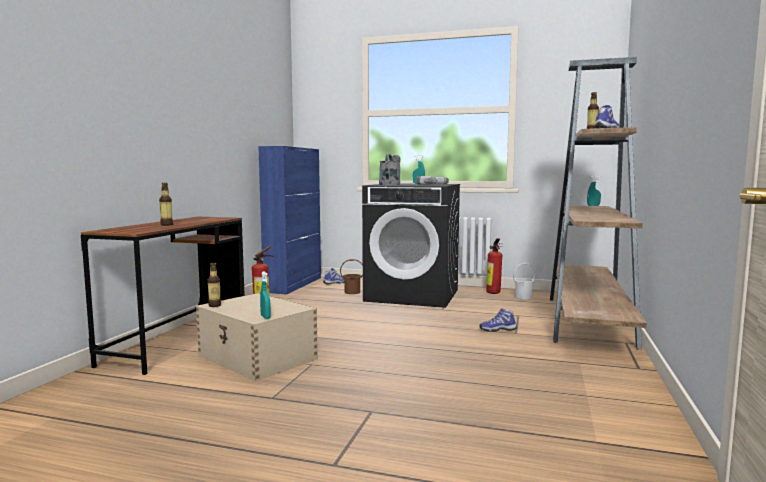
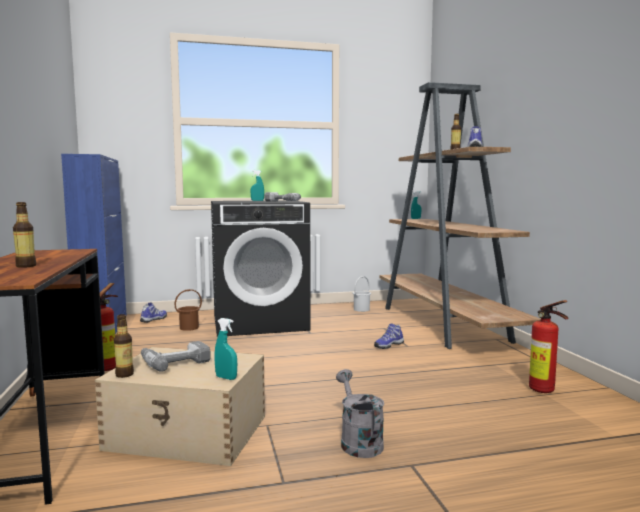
camera: 30 degrees left, 0 degrees up
(254, 303) = (174, 361): none -> power drill
(390, 184) = (236, 201): grey watering can -> grey watering can (358, 441)
(493, 293) = (331, 309): fire extinguisher -> fire extinguisher (544, 391)

